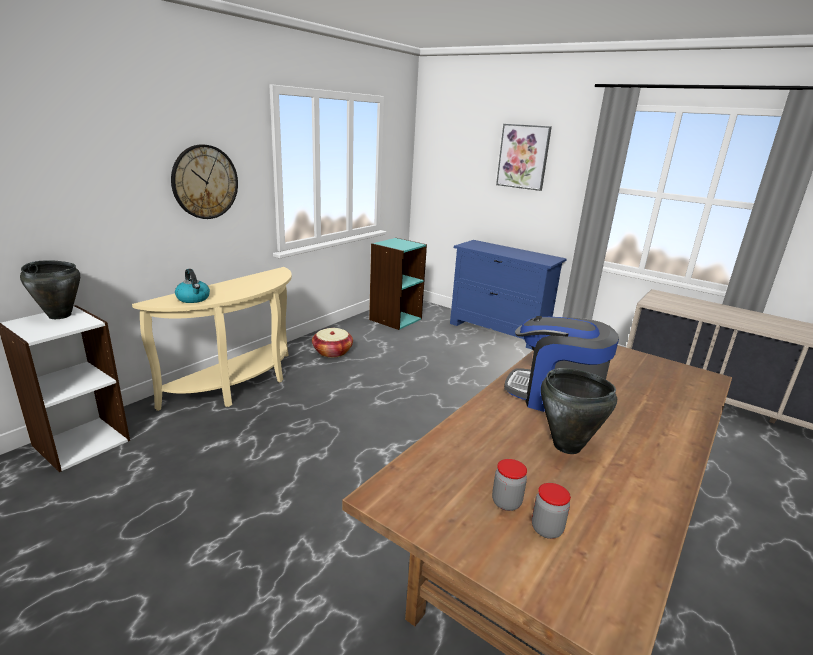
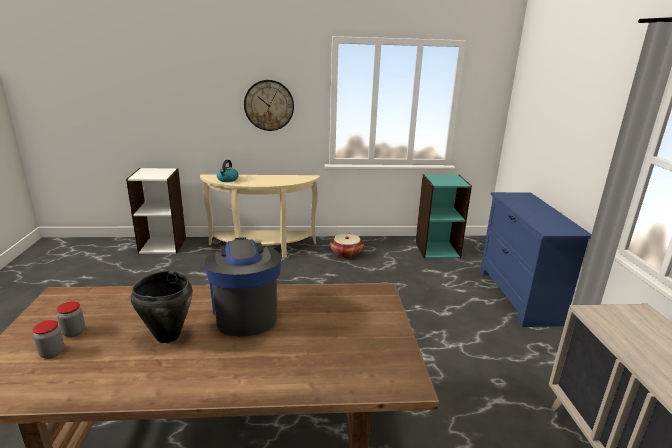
camera: 50 degrees right, 0 degrees up
(60, 315) = (162, 171): black cooking pot -> none
(523, 157) = (579, 107): picture -> none

